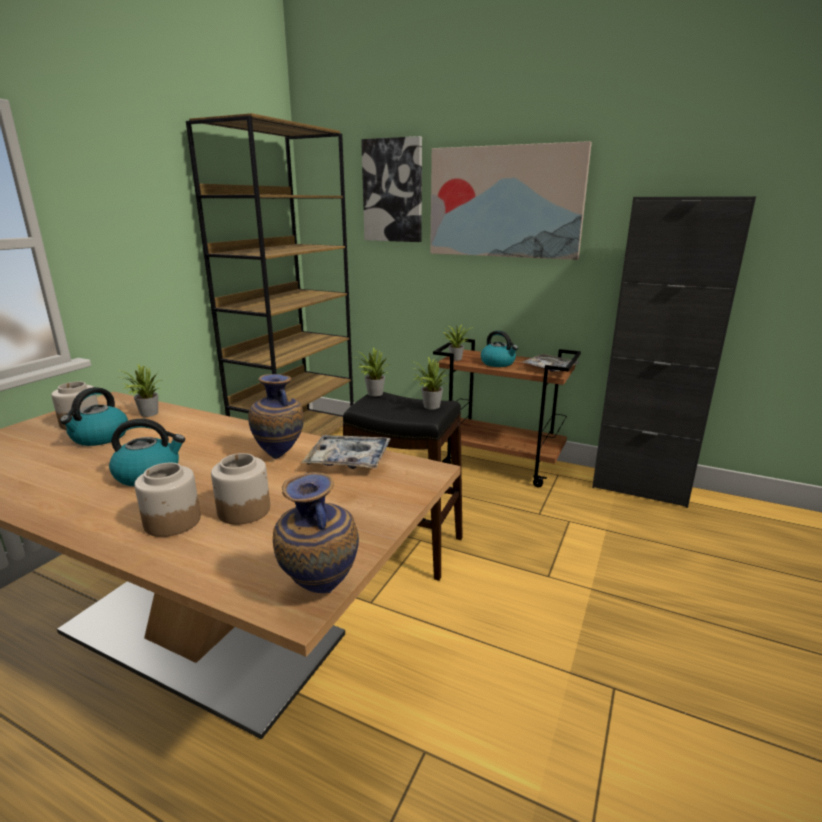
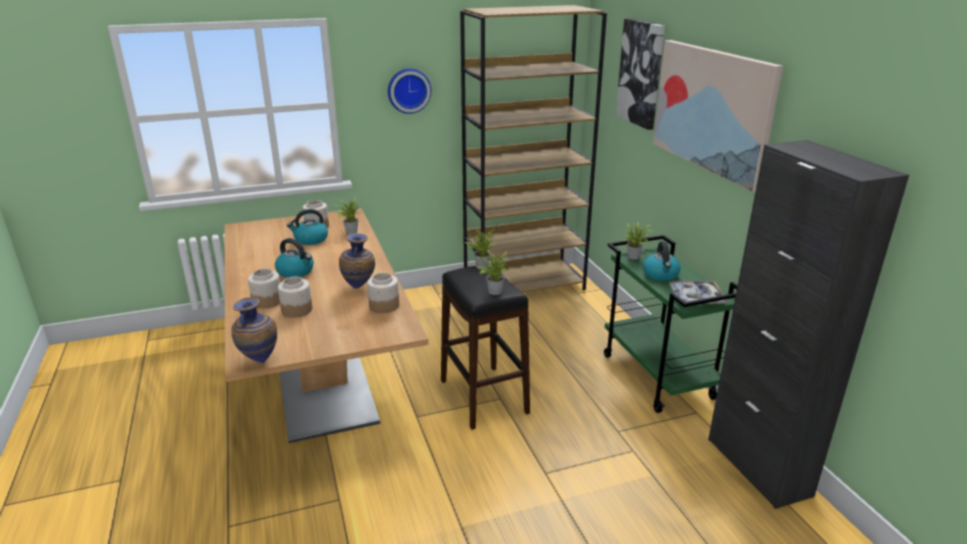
camera: 45 degrees right, 5 degrees up
(139, 223) = (408, 90): none -> wall clock
(348, 459) = (384, 306): tray -> jar
(500, 463) = (658, 377): brown cart -> green cart

